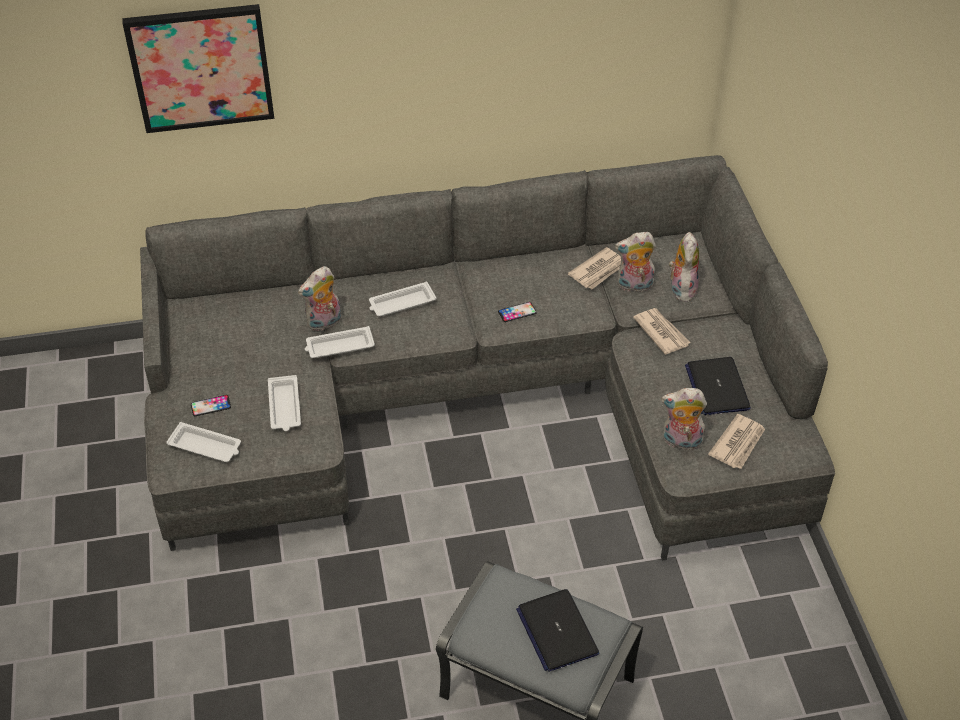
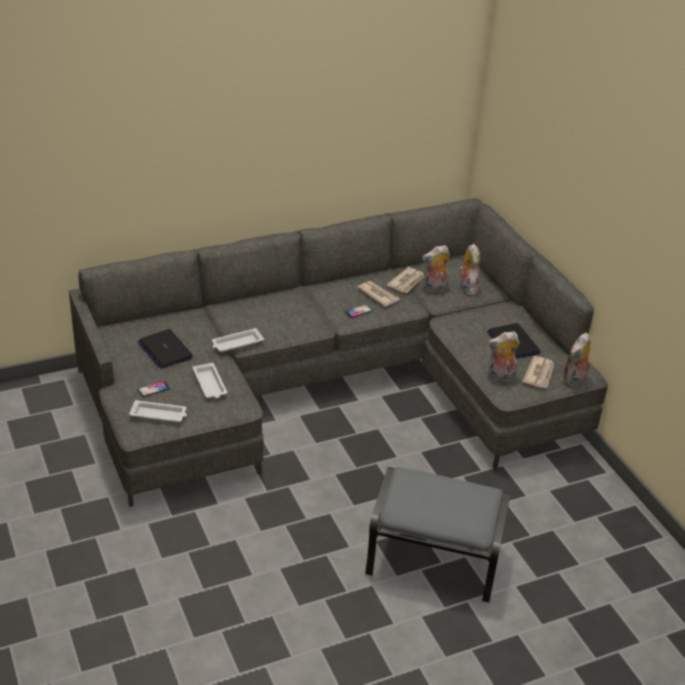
camera: 15 degrees left, 10 degrees down
(201, 67) = (125, 141): picture -> none
(324, 323) = (220, 331): plush toy -> plush toy (574, 380)
(401, 303) = (273, 313): white tray -> none
(557, 631) = (455, 500): laptop -> laptop (165, 350)
(661, 332) = (463, 314): newspaper -> newspaper (378, 295)

